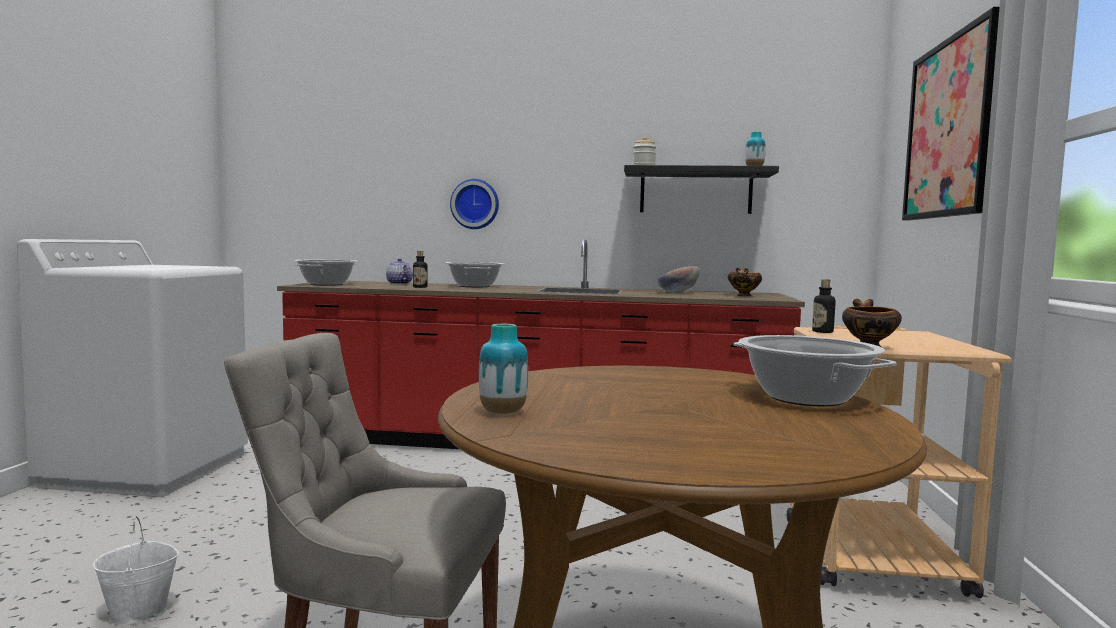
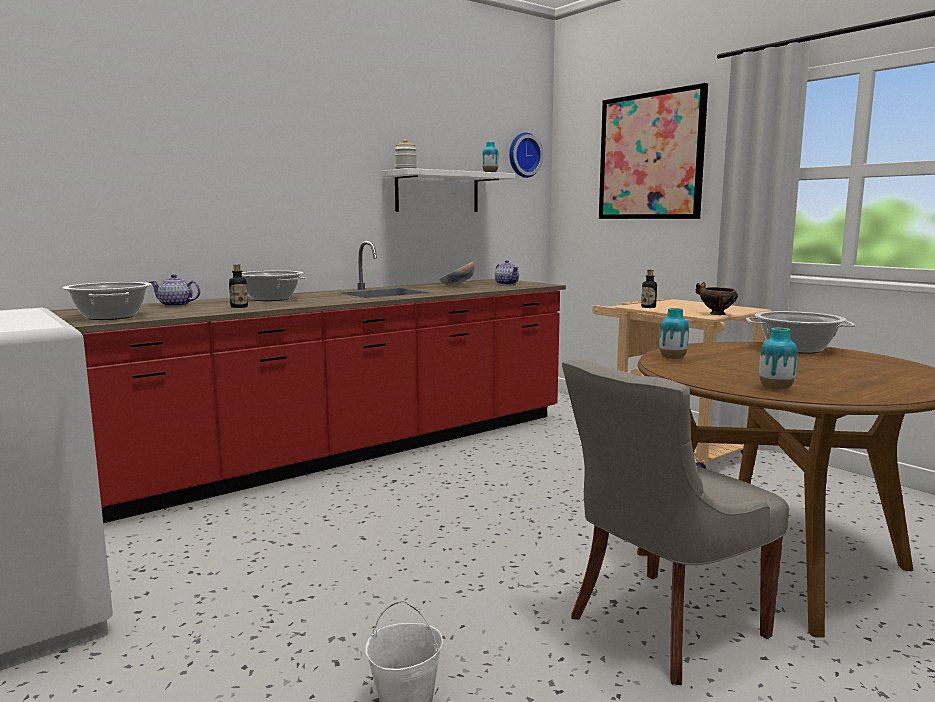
camera: 45 degrees left, 5 degrees up
(475, 204) = (234, 204): wall clock -> wall clock (523, 155)
(590, 373) = (672, 358): none -> vase
(695, 192) = (437, 192): black shelf -> white shelf
(744, 296) = (506, 284): bowl -> teapot

